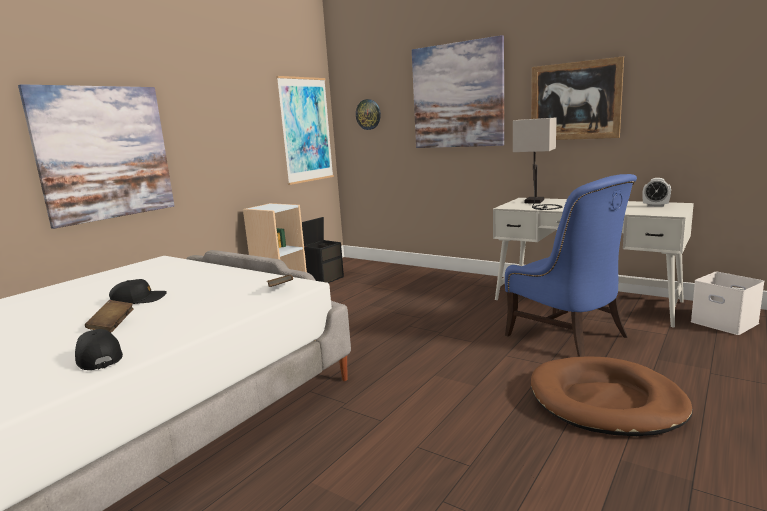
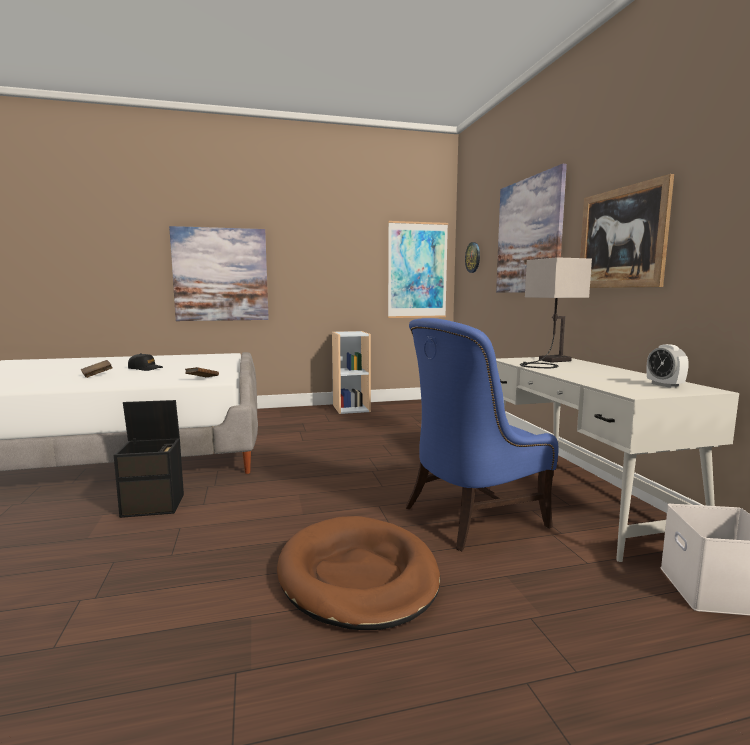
camera: 40 degrees right, 5 degrees down
(98, 358) = (45, 385): black cap -> none
(325, 279) = (397, 408): black storage box -> black storage box (154, 505)
(568, 336) = (471, 516): blue chair -> blue chair turned 60 degrees clockwise

